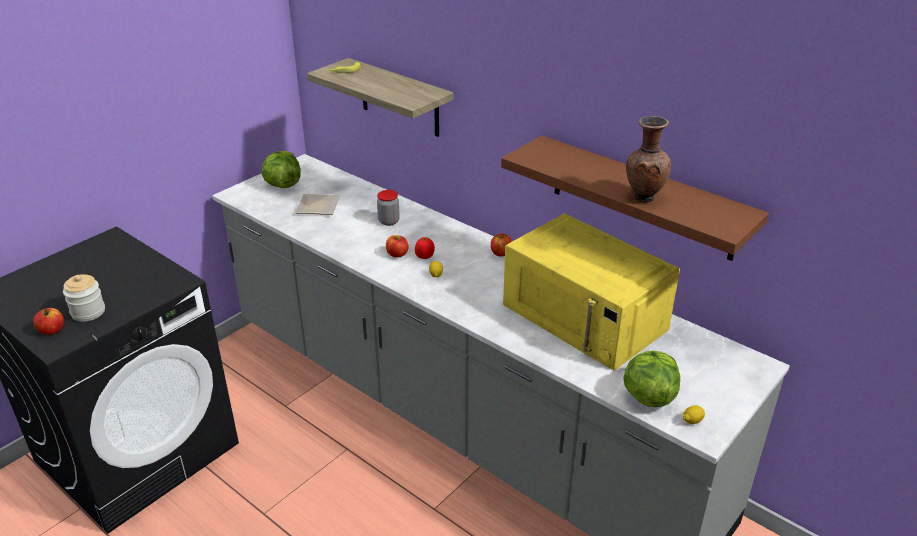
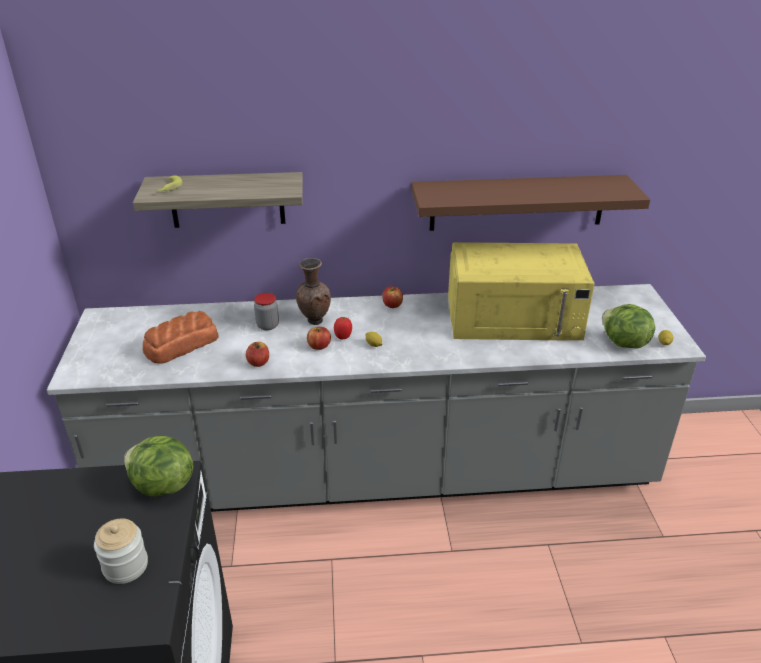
camera: 45 degrees left, 0 degrees up
(52, 330) = (114, 611): apple -> apple (258, 362)
(282, 185) = (111, 344): lettuce -> lettuce (162, 486)
(317, 206) = (180, 345): plate -> bread
(642, 197) = (554, 194): brown vase -> brown vase (314, 320)

